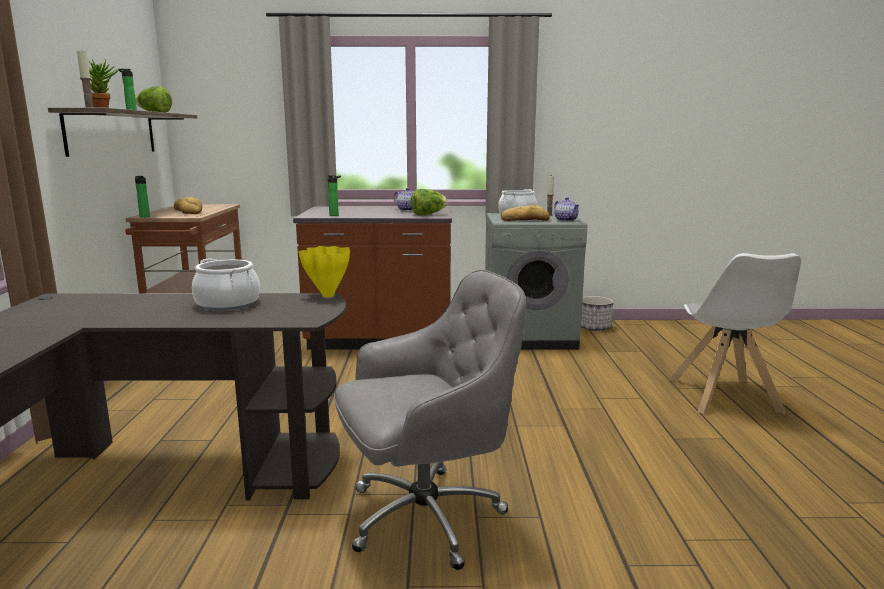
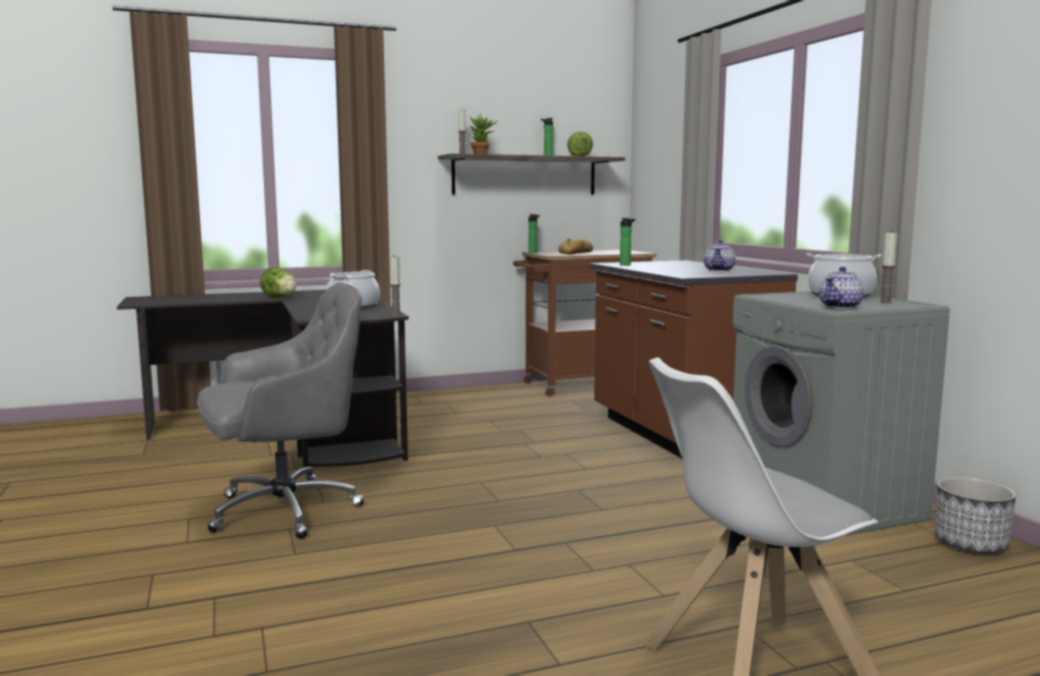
camera: 70 degrees right, 5 degrees down
(327, 295) = (396, 315): yellow vase -> candle
(425, 517) = (285, 510): grey office chair -> grey office chair turned 75 degrees counterclockwise
(428, 214) = (690, 274): lettuce -> lettuce (280, 297)
(525, 220) = (798, 299): bread -> none

